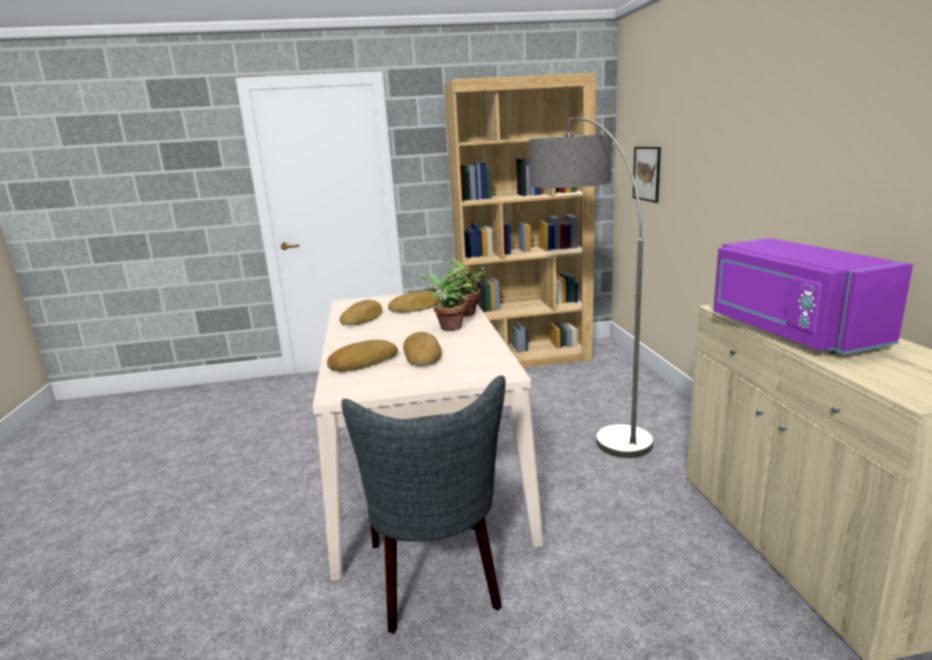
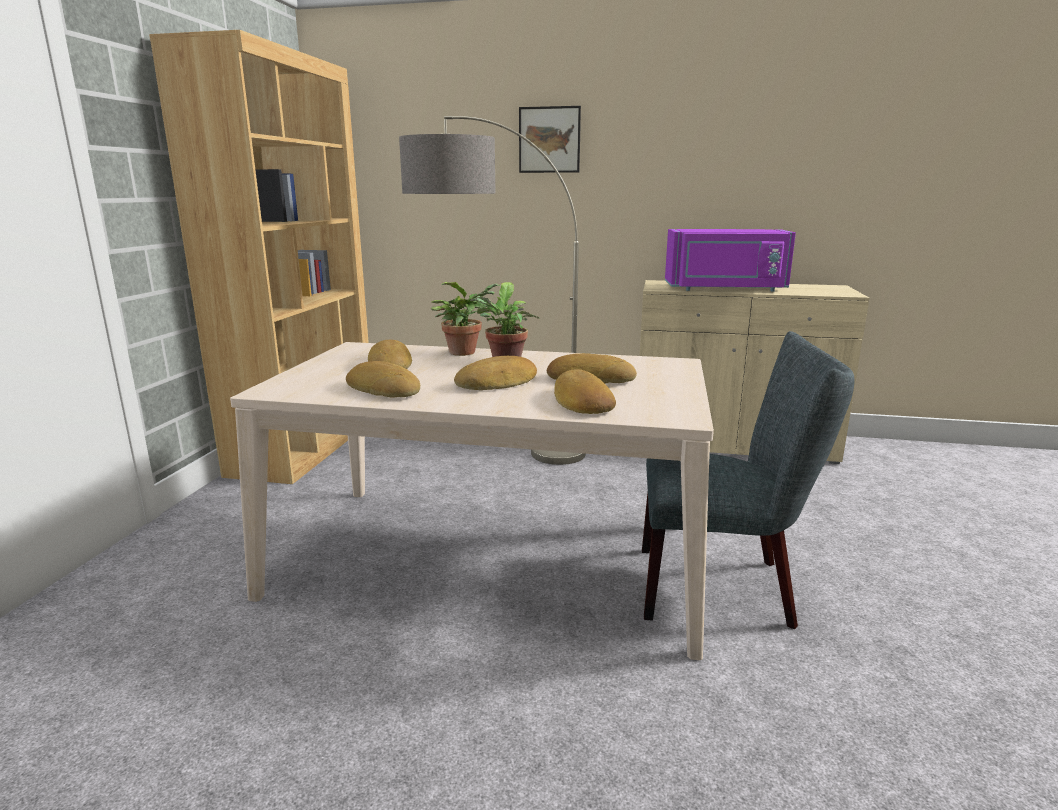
camera: 70 degrees left, 0 degrees up
(393, 336) = (498, 383): none -> bread
(647, 173) = (399, 196): picture -> picture (549, 140)

